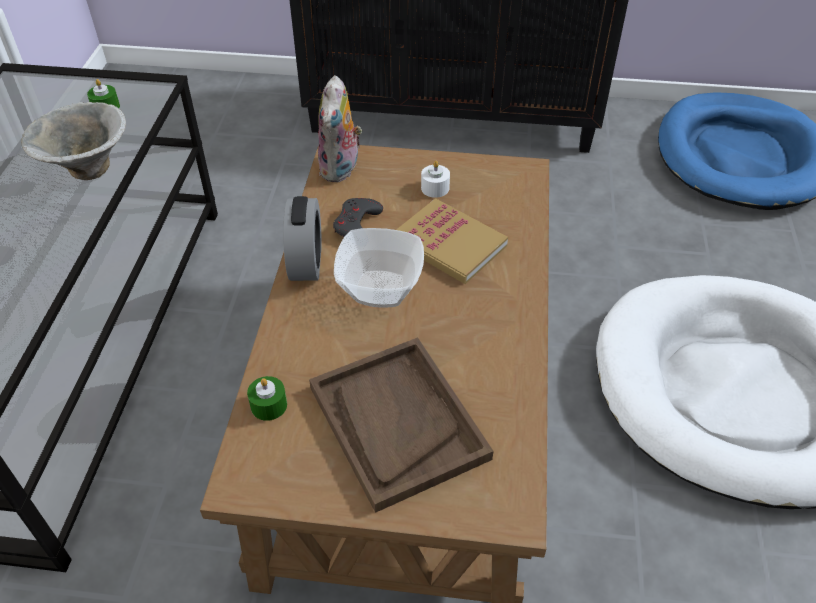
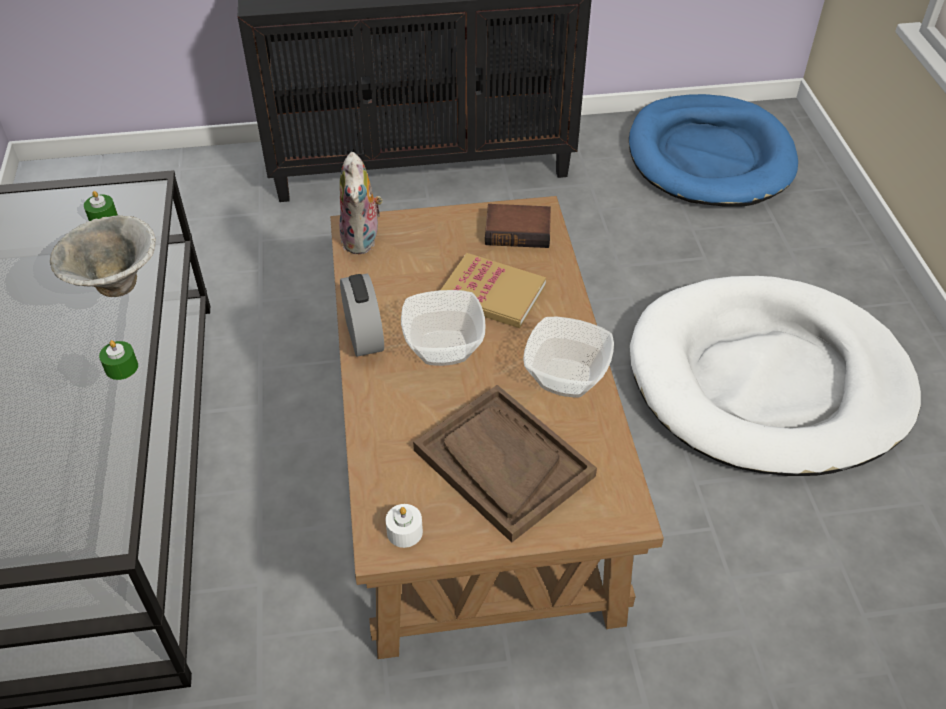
camera: 15 degrees left, 0 degrees up
(269, 405) = (381, 473): green candle -> green candle (121, 367)
(357, 225) = (399, 292): grey game controller -> none
(435, 188) = (460, 243): white candle -> white candle (404, 532)
(496, 347) = (566, 379): none -> bowl
(498, 186) = (519, 230): none -> book

